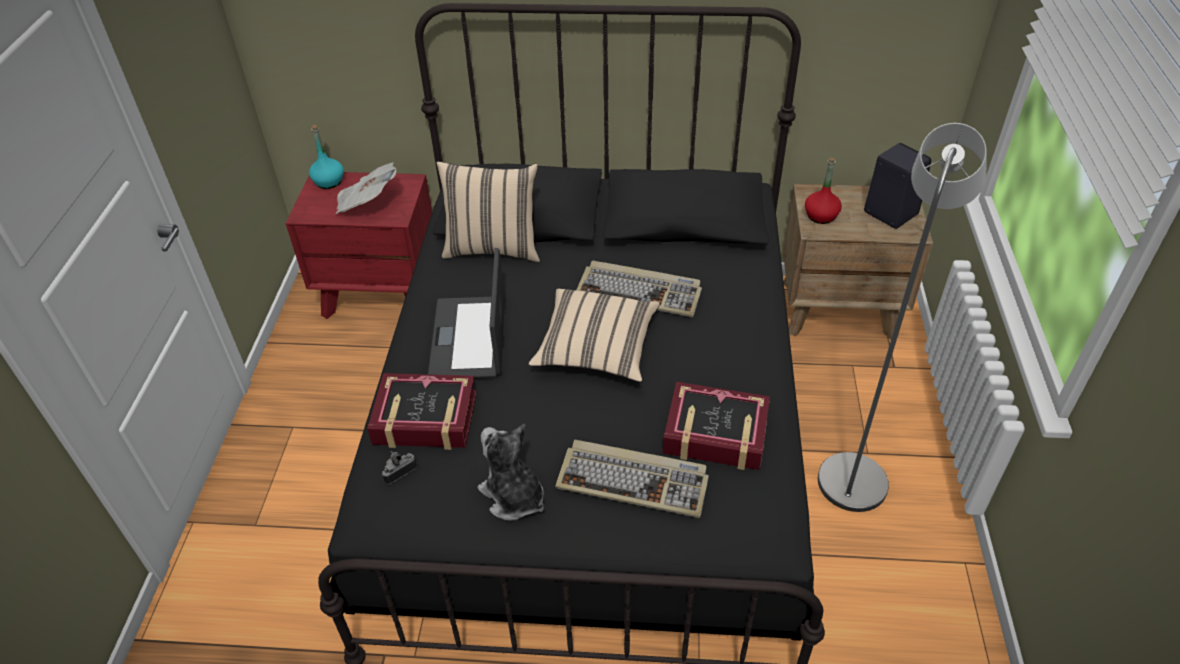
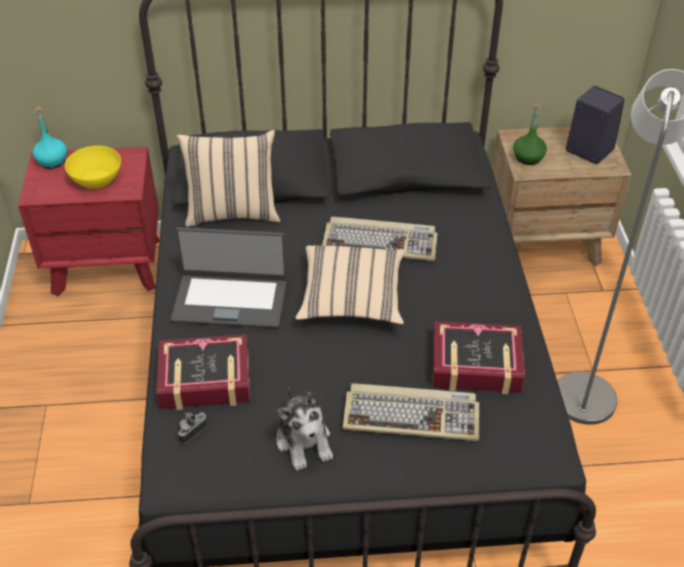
camera: 10 degrees left, 0 degrees up
(367, 203) = (96, 179): newspaper -> yellow bowl
(470, 338) = (230, 300): laptop -> laptop turned 75 degrees counterclockwise
(513, 496) = (304, 441): plush toy -> plush toy turned 150 degrees counterclockwise
(820, 216) = (528, 158): red bottle -> green bottle

